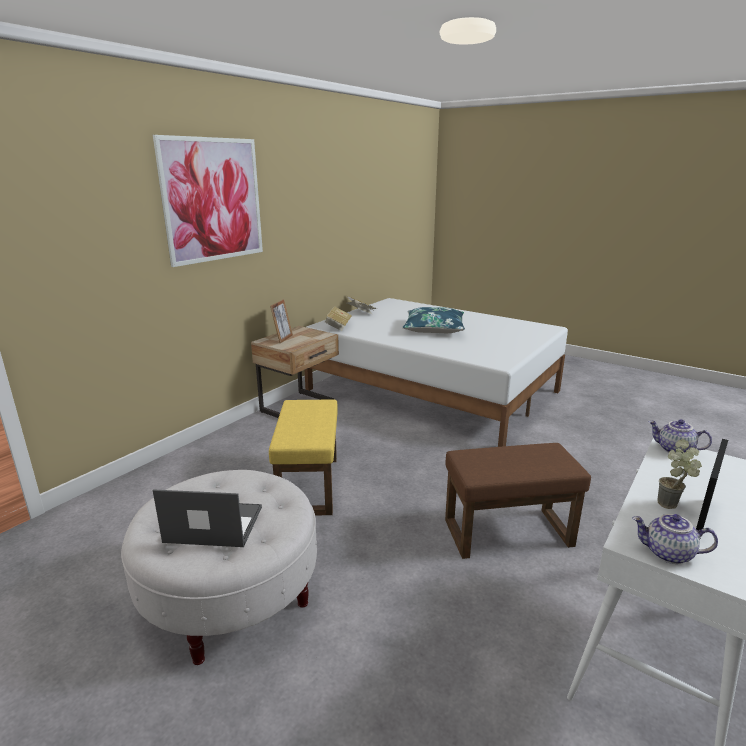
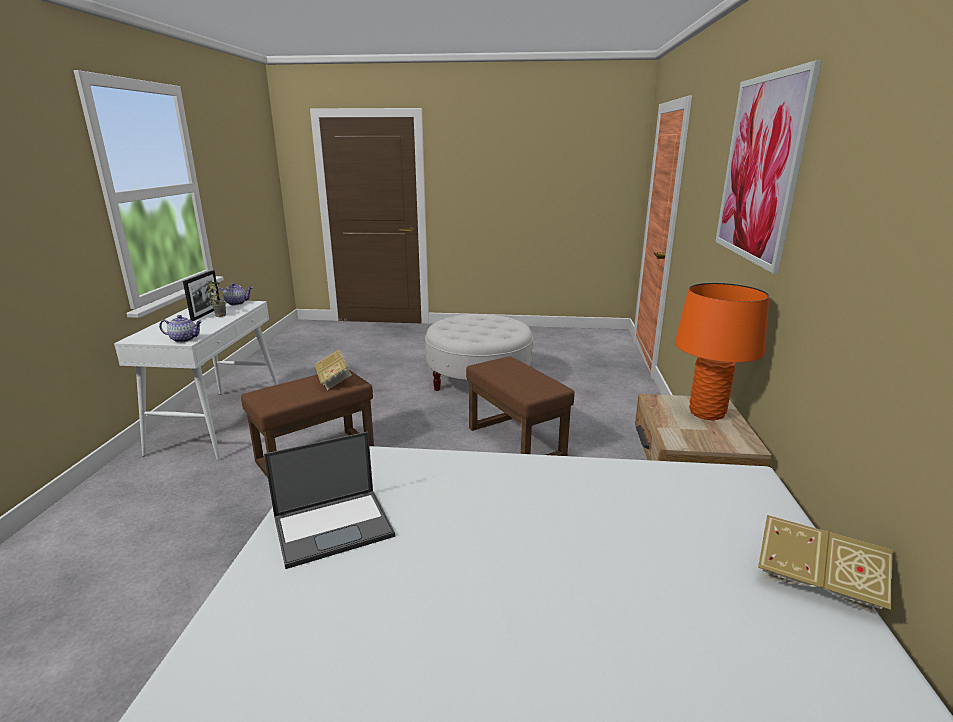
camera: 150 degrees right, 0 degrees up
(212, 525) = (475, 324): laptop -> laptop (334, 526)
(283, 339) = (706, 413): picture frame -> orange table lamp
(310, 485) = (514, 441): yellow ottoman -> brown ottoman
(338, 326) = (718, 483): book -> book (333, 380)
(434, 329) = (528, 546): blue pillow -> none

